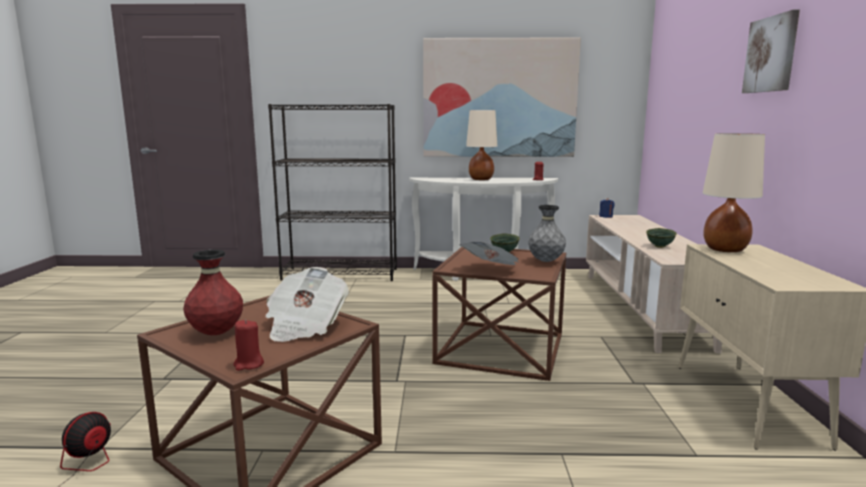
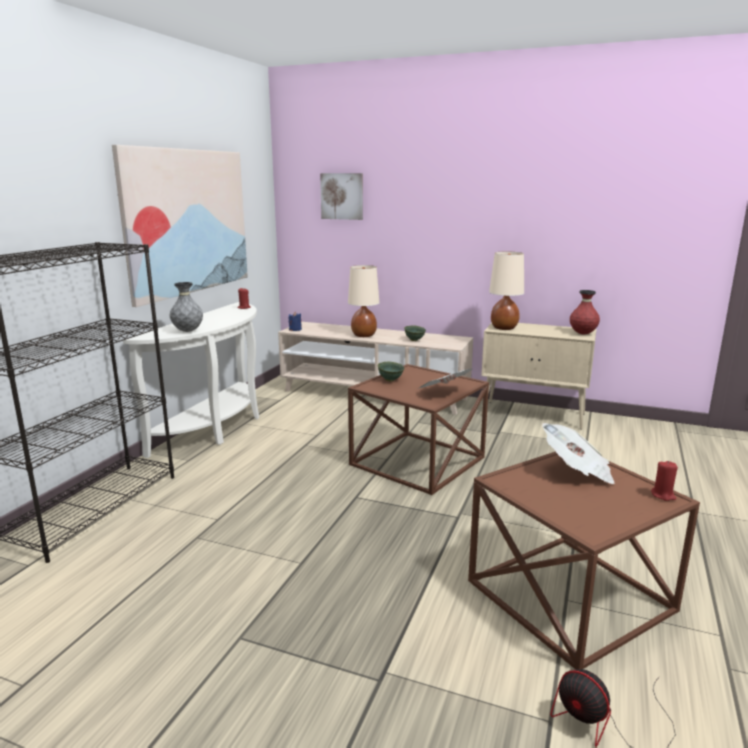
camera: 70 degrees left, 5 degrees up
(216, 333) = (591, 510): red vase -> red vase (583, 334)
(481, 179) = (206, 320): beige table lamp -> beige table lamp (364, 335)
(545, 261) = (430, 373): grey vase -> grey vase (187, 331)
(771, 54) = (475, 195): picture -> picture (342, 196)

